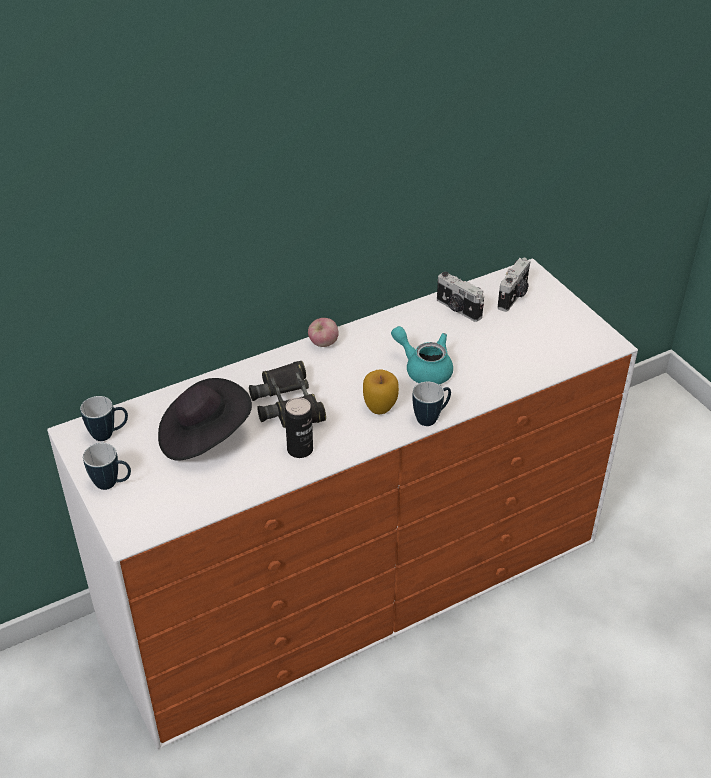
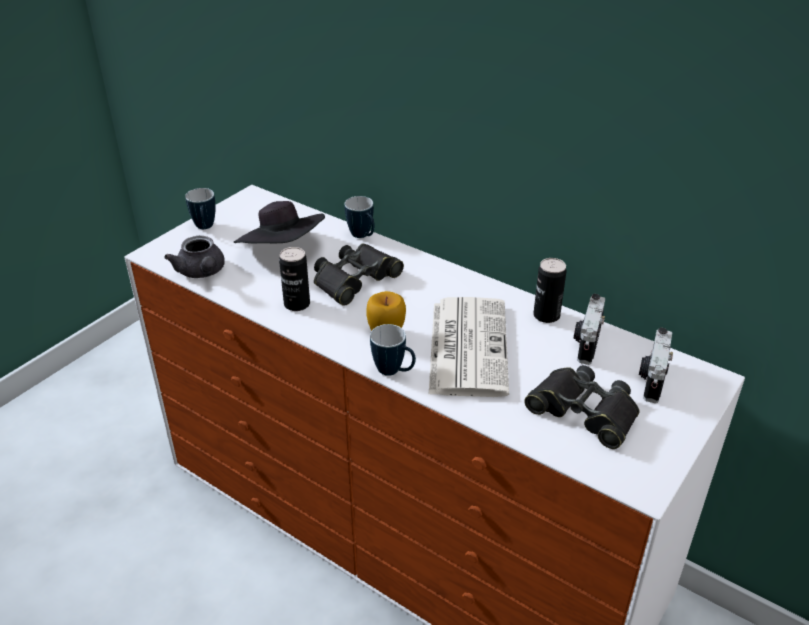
camera: 65 degrees right, 5 degrees down
(109, 434) = (259, 209): mug -> mug (363, 236)
(197, 503) = (202, 272): none -> grey teapot
(323, 344) = (452, 275): apple -> none
(413, 315) = (546, 316): none -> can
(424, 368) = (467, 346): turquoise teapot -> newspaper
(514, 297) = (651, 379): camera -> camera turned 105 degrees clockwise
(529, 340) = (584, 412): none -> black binoculars

